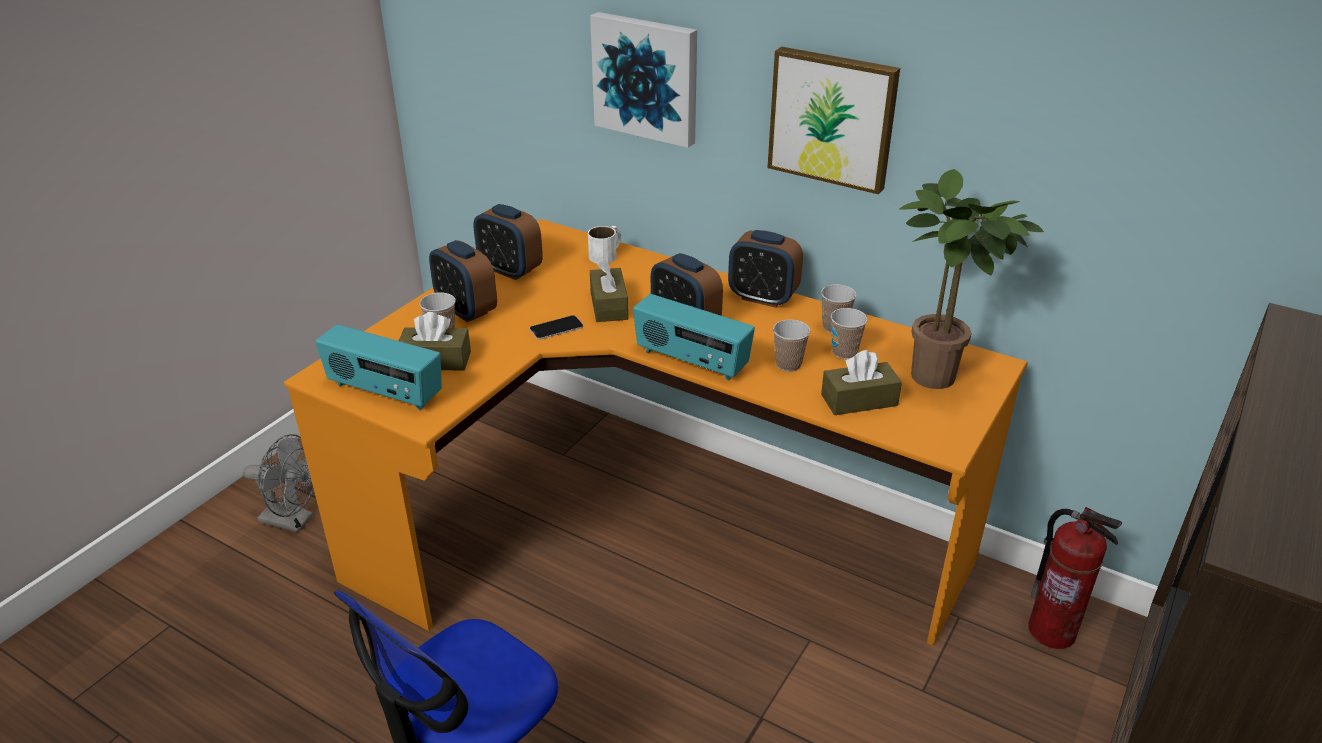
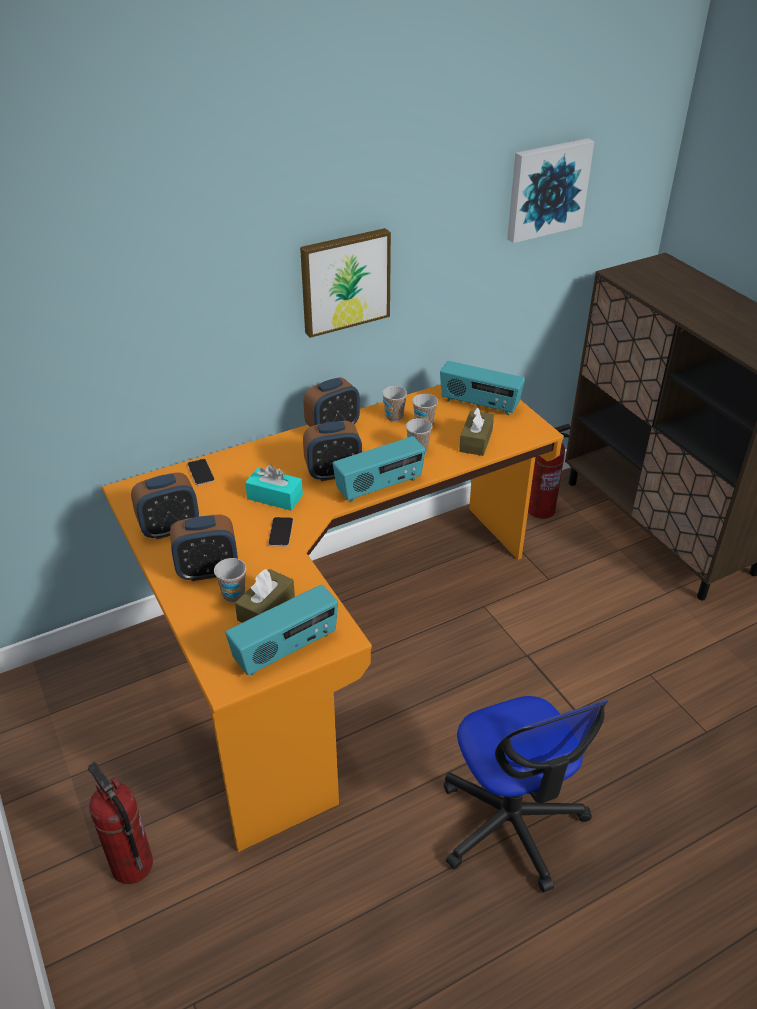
camera: 60 degrees left, 5 degrees up
(294, 520) = (131, 865): grey fan -> fire extinguisher
(607, 254) = (200, 472): white mug -> phone
(609, 305) = (275, 497): brown tissue box -> turquoise tissue box
(647, 78) = (188, 318): picture -> picture (546, 189)
(941, 379) = (479, 404): potted plant -> radio

